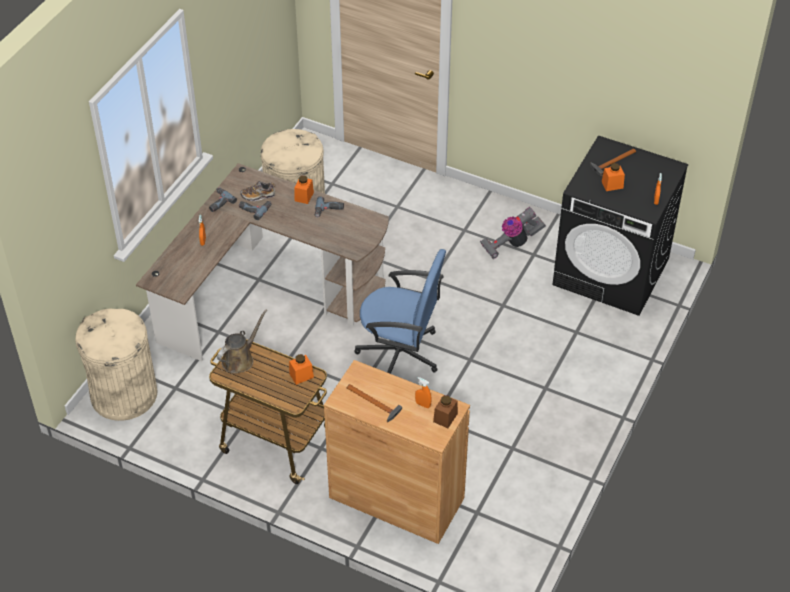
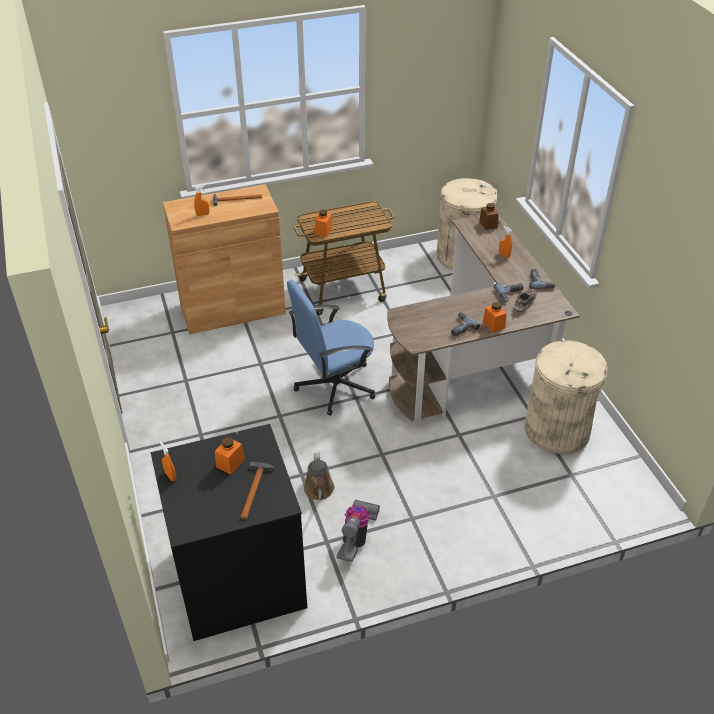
camera: 135 degrees right, 5 degrees down
(240, 359) = (372, 217): brown watering can -> brown watering can (319, 490)
(445, 417) = (180, 216): brown jar -> brown jar (488, 224)

